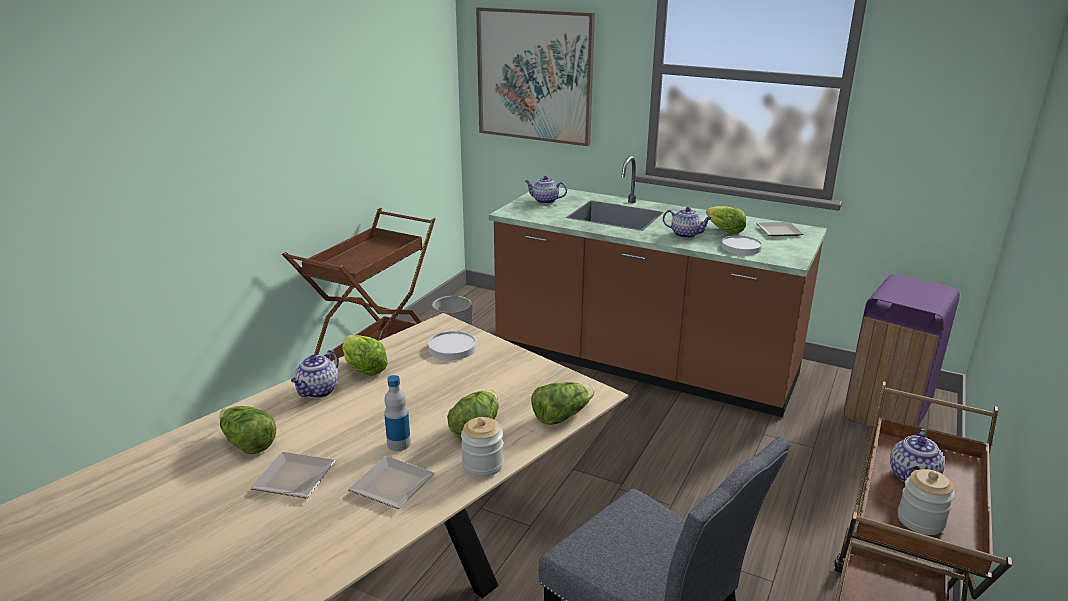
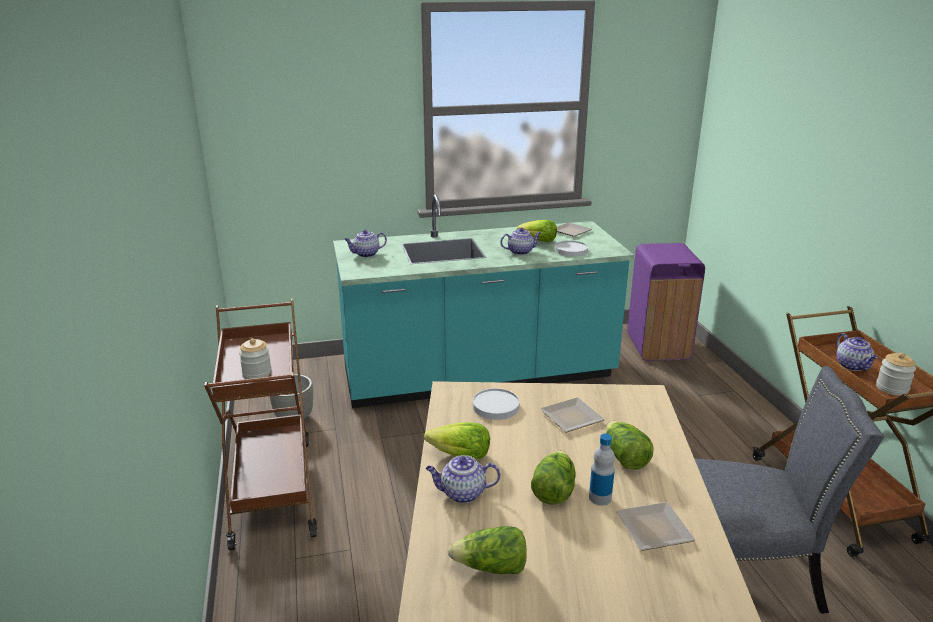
camera: 40 degrees left, 0 degrees up
(291, 479) = (582, 571): plate -> plate (571, 419)
(318, 391) = (462, 493): teapot -> teapot turned 105 degrees clockwise
(482, 465) = (676, 480): jar -> jar (257, 373)
(534, 76) = (299, 134): picture -> none
(561, 416) = (656, 419): lettuce -> lettuce (553, 490)
(643, 364) = (478, 376): brown counter -> turquoise counter

